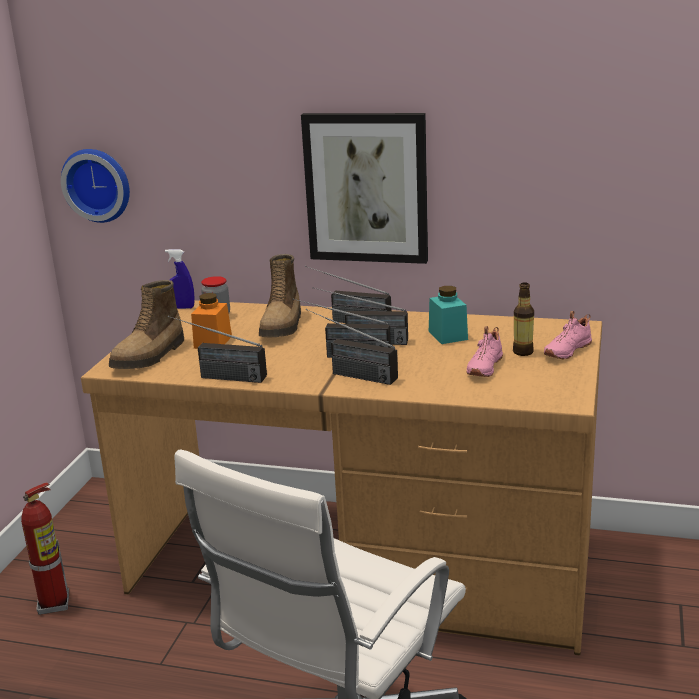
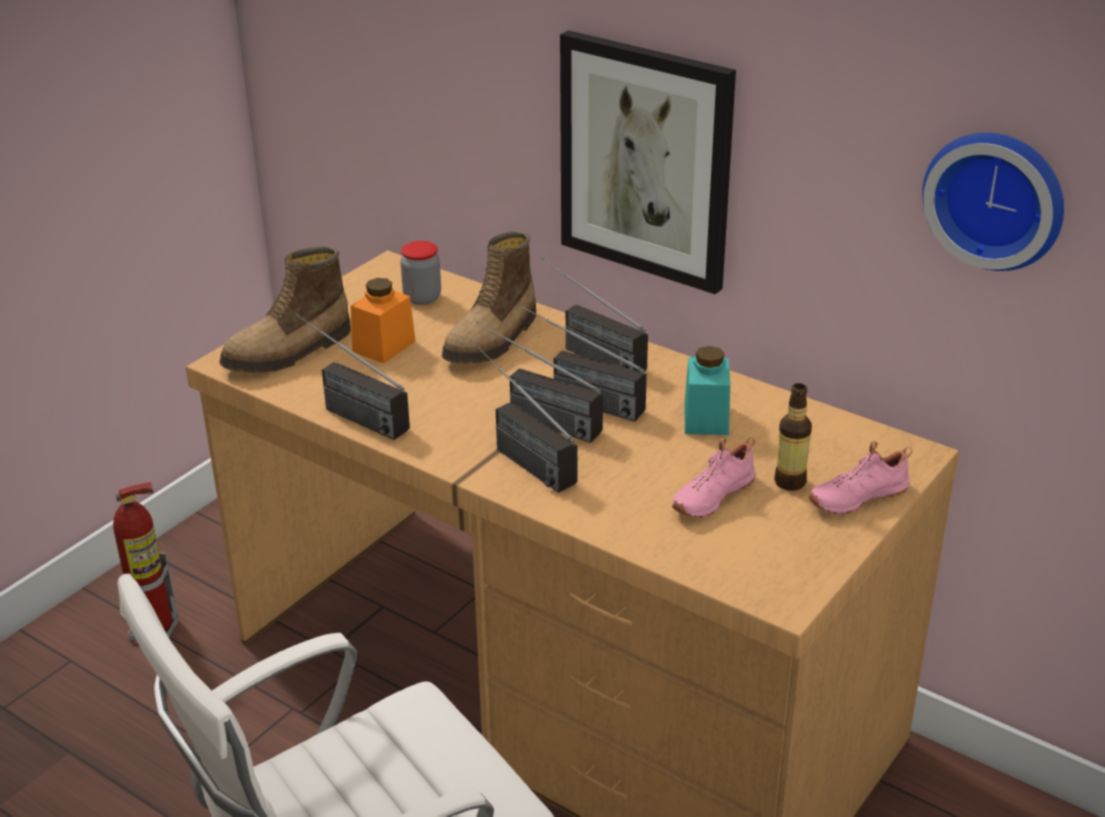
camera: 20 degrees right, 10 degrees up
(98, 184) = (307, 68): wall clock -> wall clock (996, 197)
(182, 307) = (388, 270): blue spray bottle -> none

